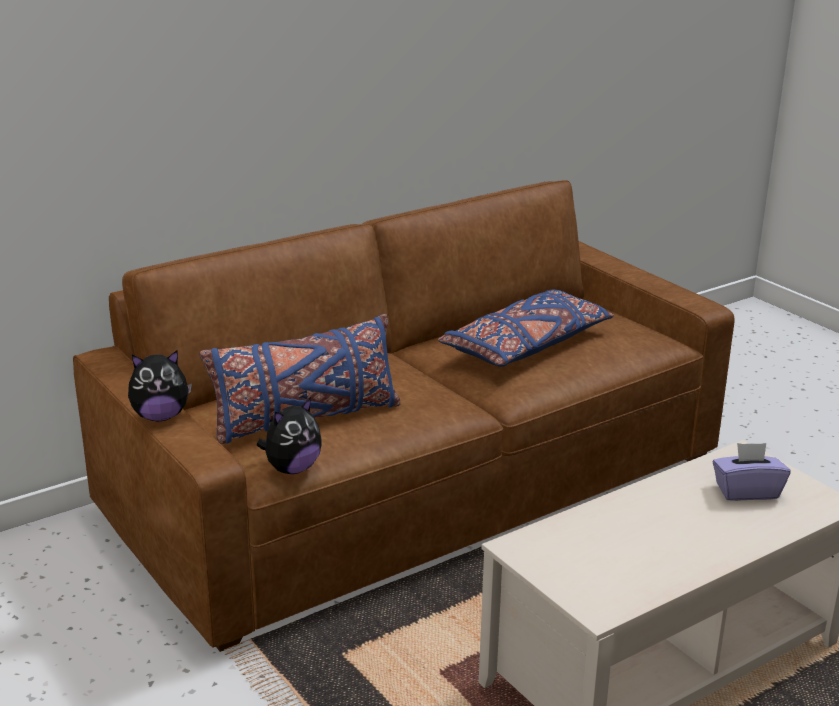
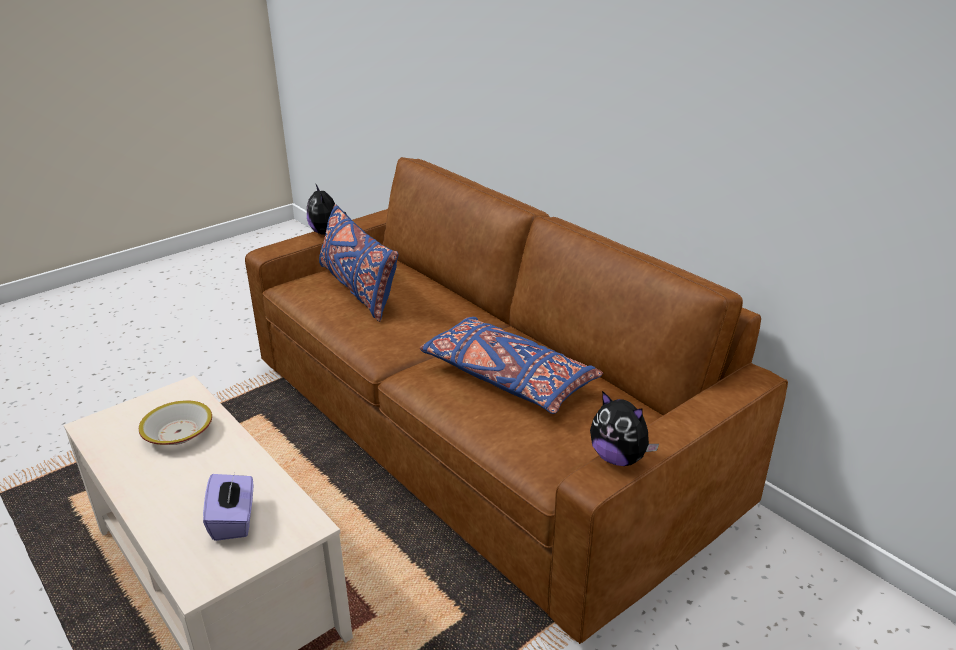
camera: 85 degrees right, 5 degrees up
(292, 469) = (293, 293): plush toy -> plush toy (618, 458)
(609, 539) = (178, 432): none -> bowl

